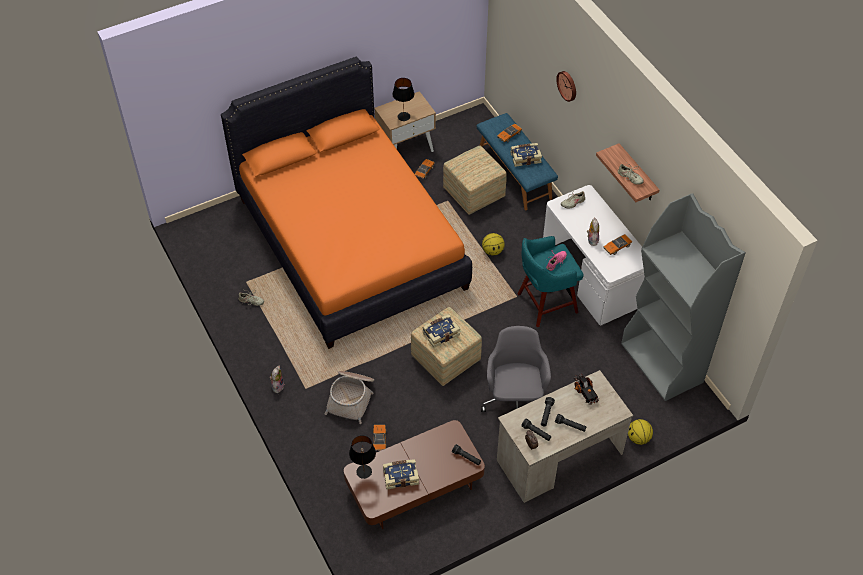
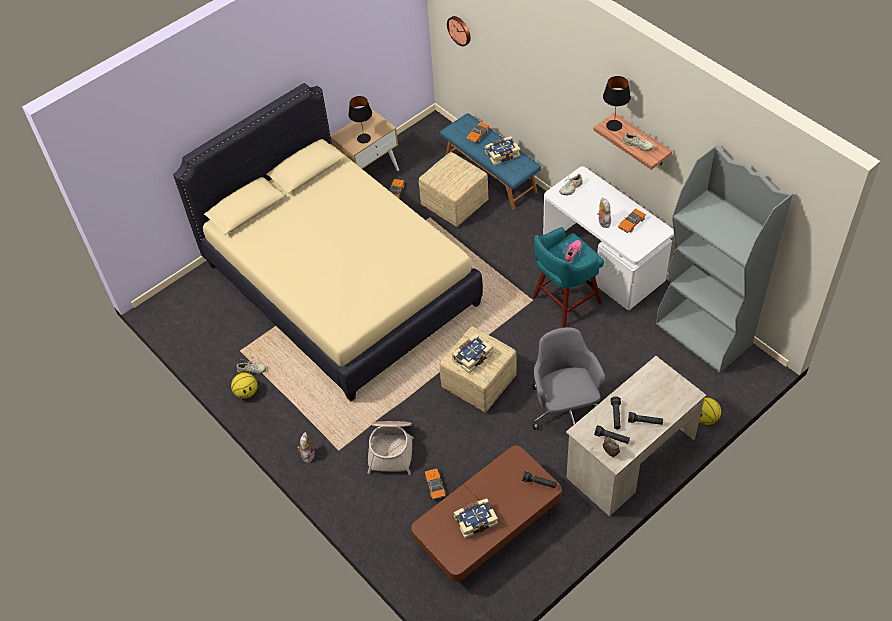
camera: 10 degrees left, 0 degrees up
(350, 243) = (340, 284): orange bed -> beige bed
(364, 472) = (434, 525): black table lamp -> black table lamp (614, 125)
(493, 251) = (493, 259): basketball -> basketball (246, 392)
(567, 85) = (540, 65): wall clock -> wall clock (460, 30)
(585, 392) = (649, 383): toy truck -> none

